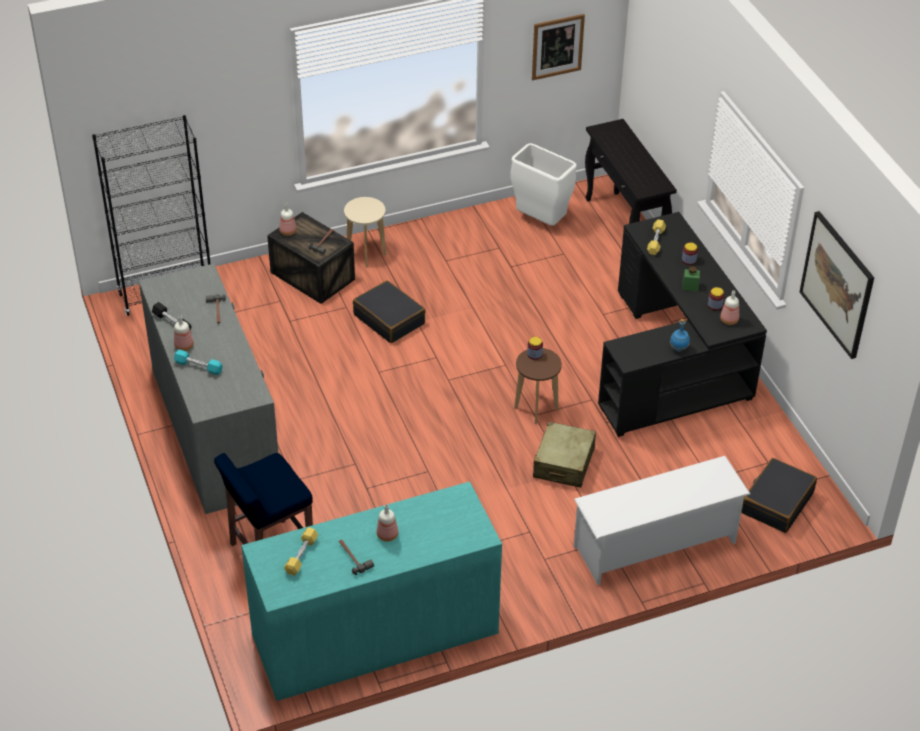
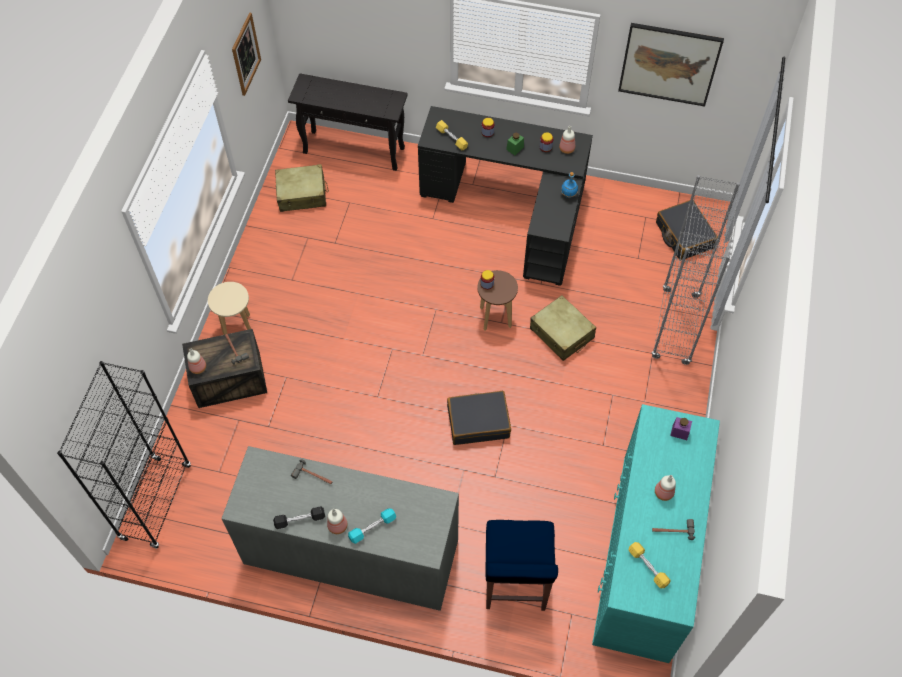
camera: 55 degrees left, 15 degrees up
(389, 319) = (325, 355): black suitcase -> black suitcase (478, 422)
(462, 520) = (679, 432): none -> purple jar
(541, 221) = (302, 194): white trash can -> beige suitcase
(655, 545) = (675, 327): white shoe rack -> grey bookcase

